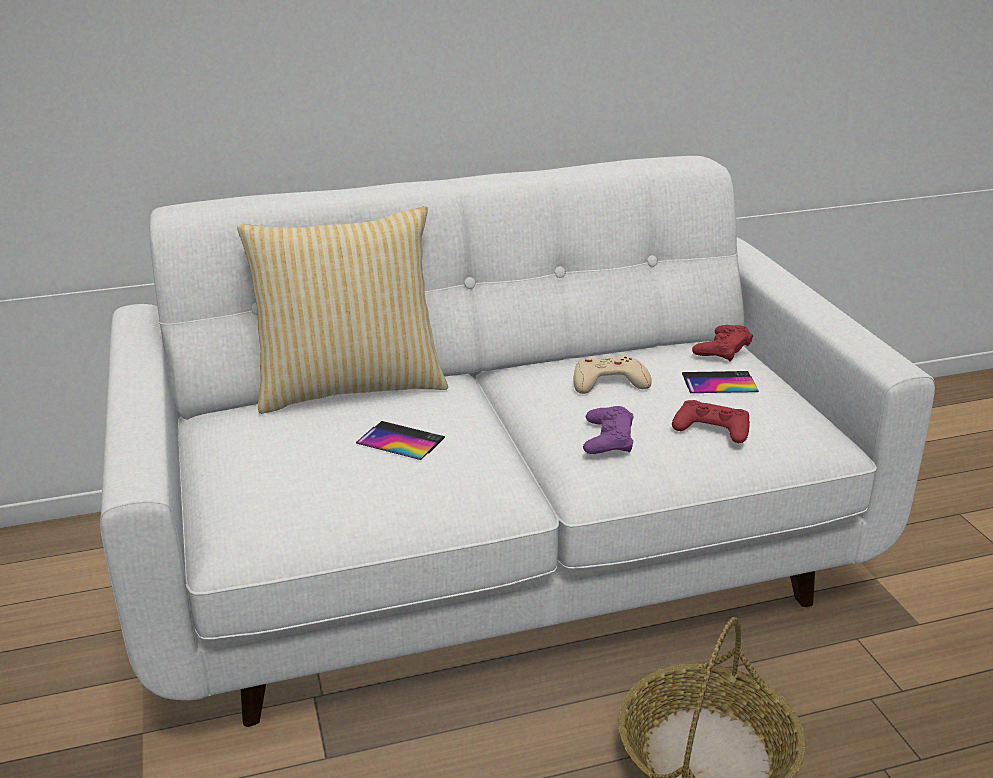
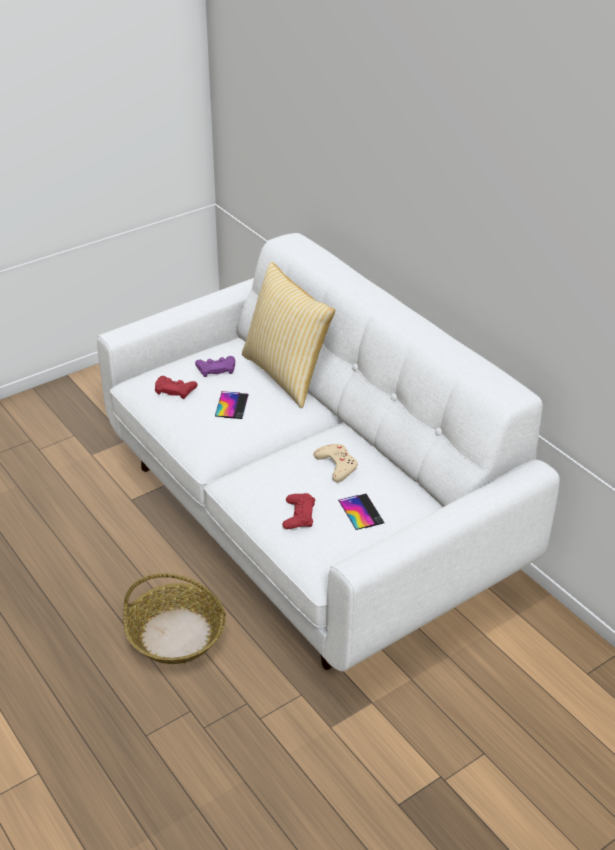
camera: 70 degrees right, 10 degrees up
(608, 438) = (268, 476): purple game controller -> purple game controller (216, 369)
(722, 349) = (413, 508): red game controller -> red game controller (175, 390)

